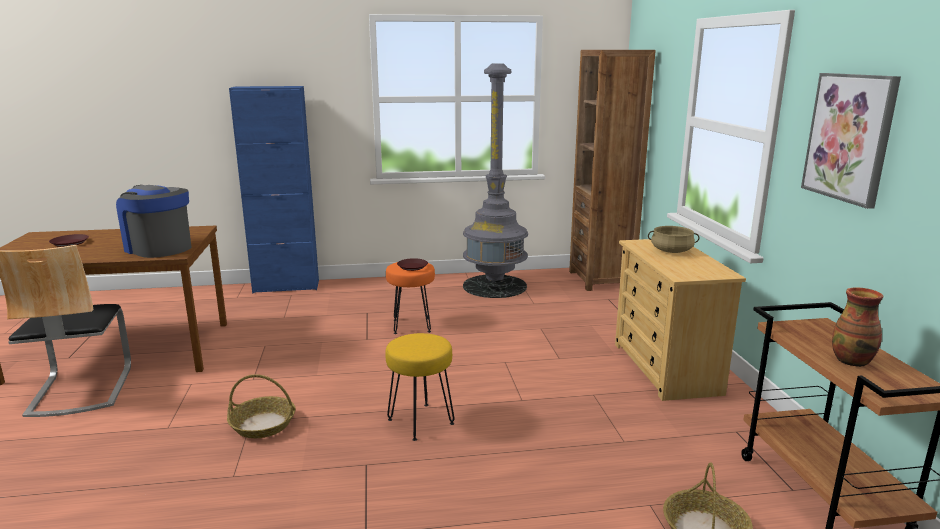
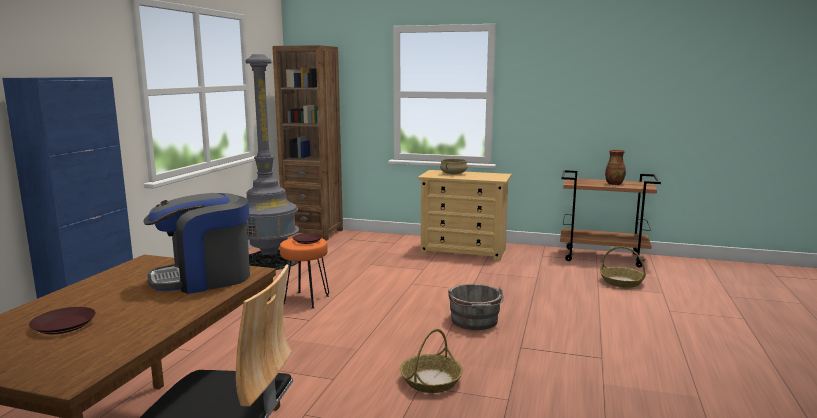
camera: 65 degrees left, 5 degrees down
(421, 421) = (475, 321): yellow stool -> grey bucket
(849, 137) = (555, 87): picture -> none

